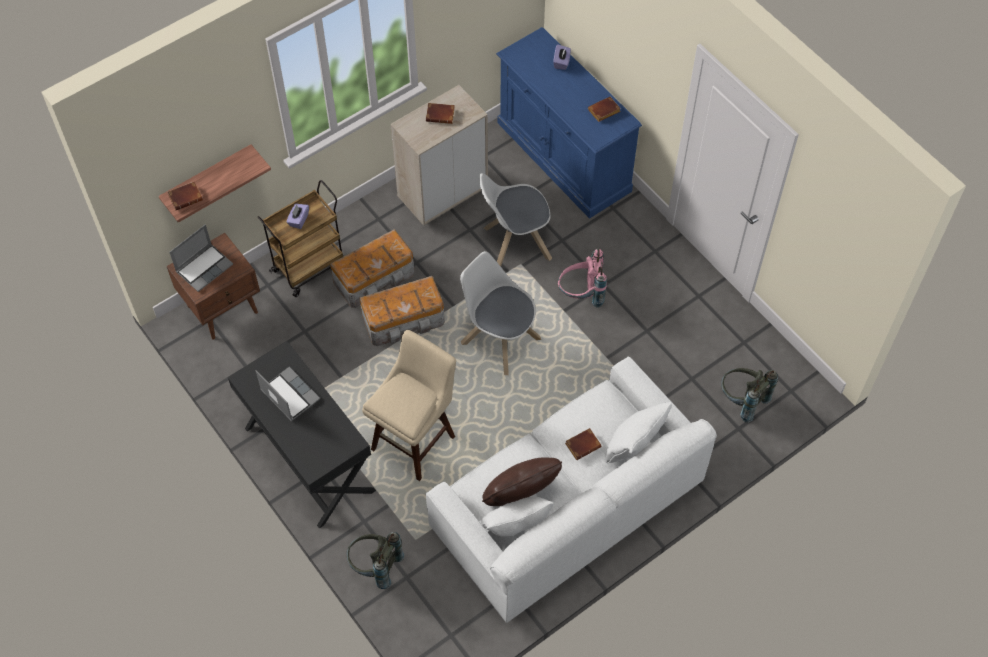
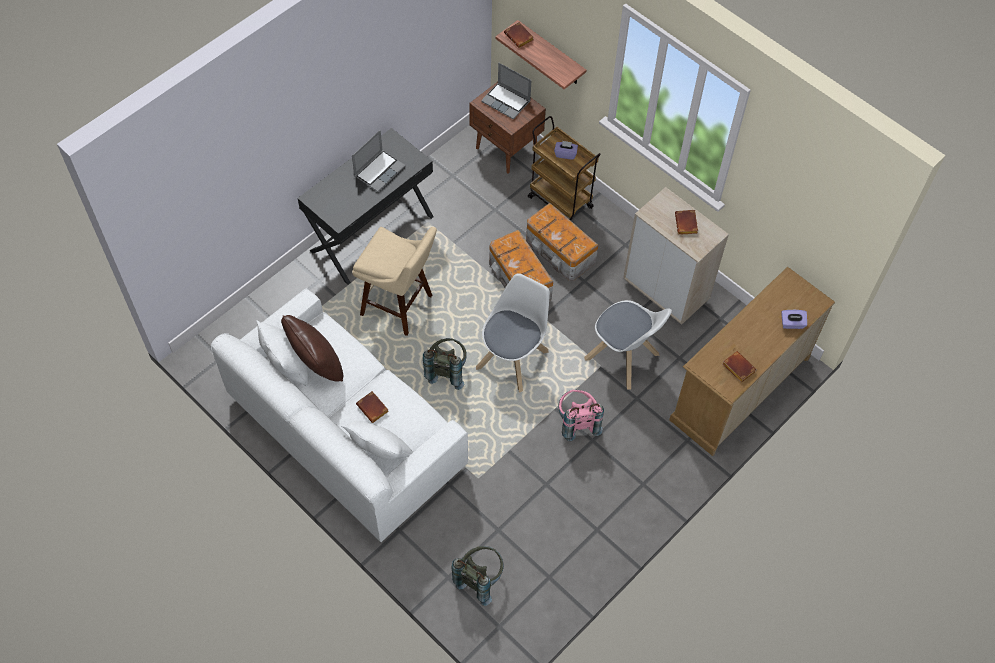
camera: 80 degrees right, 0 degrees up
(375, 567) = (277, 295): grey backpack -> grey backpack (447, 370)
(514, 243) = (623, 358): chair -> chair turned 150 degrees clockwise
(563, 157) = (738, 389): blue cabinet -> brown cabinet

